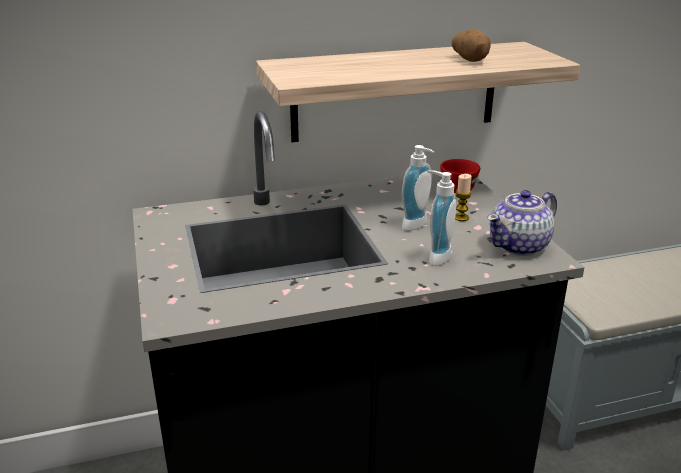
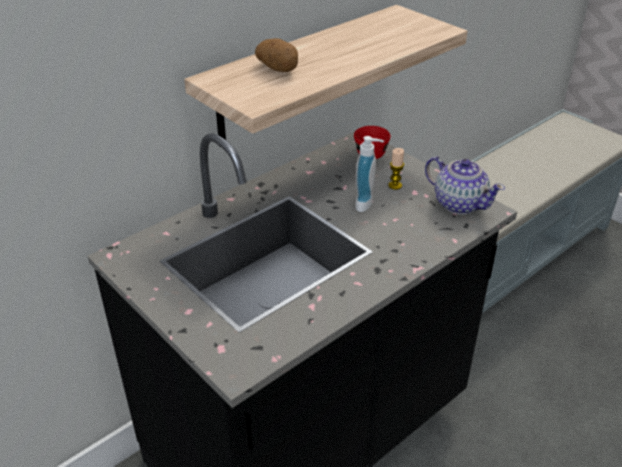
camera: 25 degrees left, 10 degrees up
(435, 256) = (404, 233): soap dispenser -> none
(471, 60) = (379, 41): potato -> potato (279, 69)
(519, 246) = (459, 203): teapot -> teapot turned 75 degrees counterclockwise

